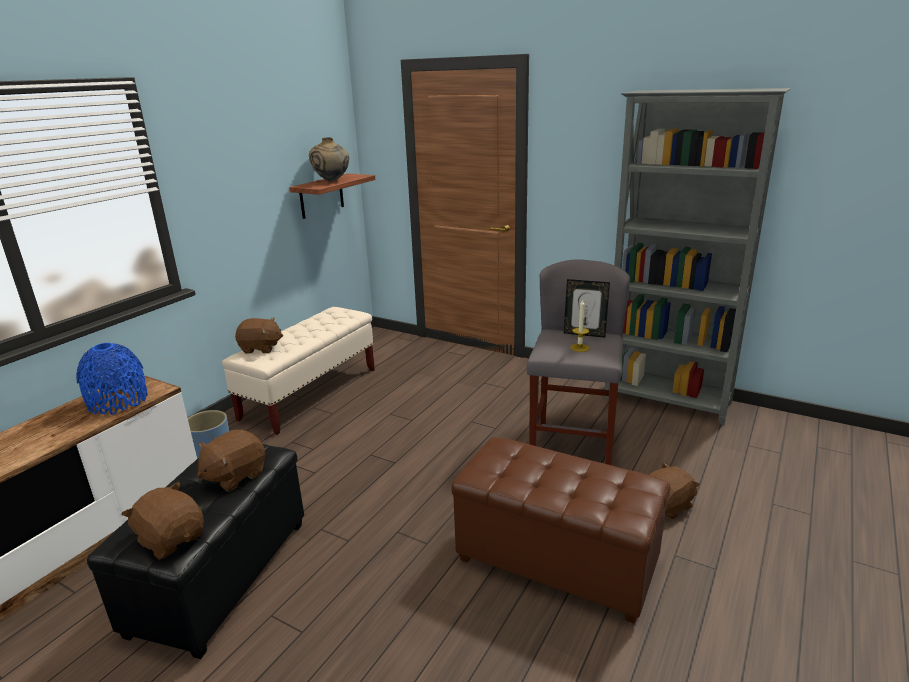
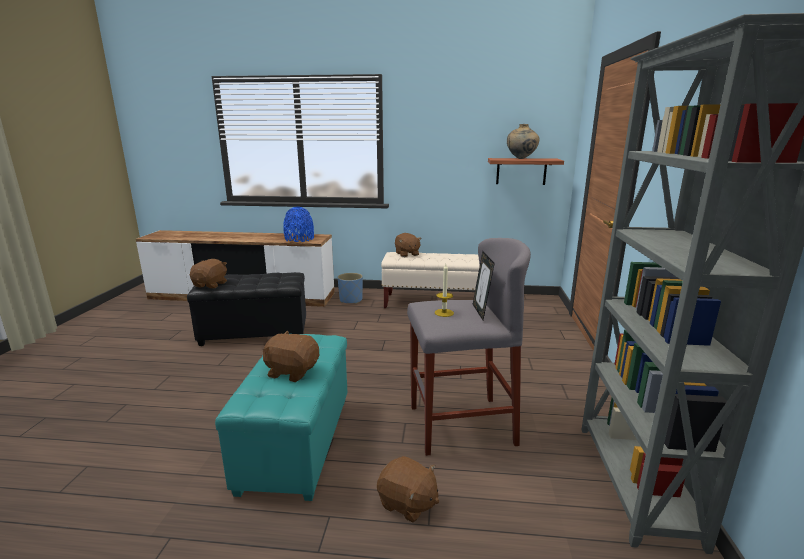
camera: 65 degrees right, 5 degrees down
(234, 476) = (265, 282): brown plush toy -> brown plush toy (292, 371)
(557, 561) = (298, 443): brown ottoman -> turquoise ottoman

